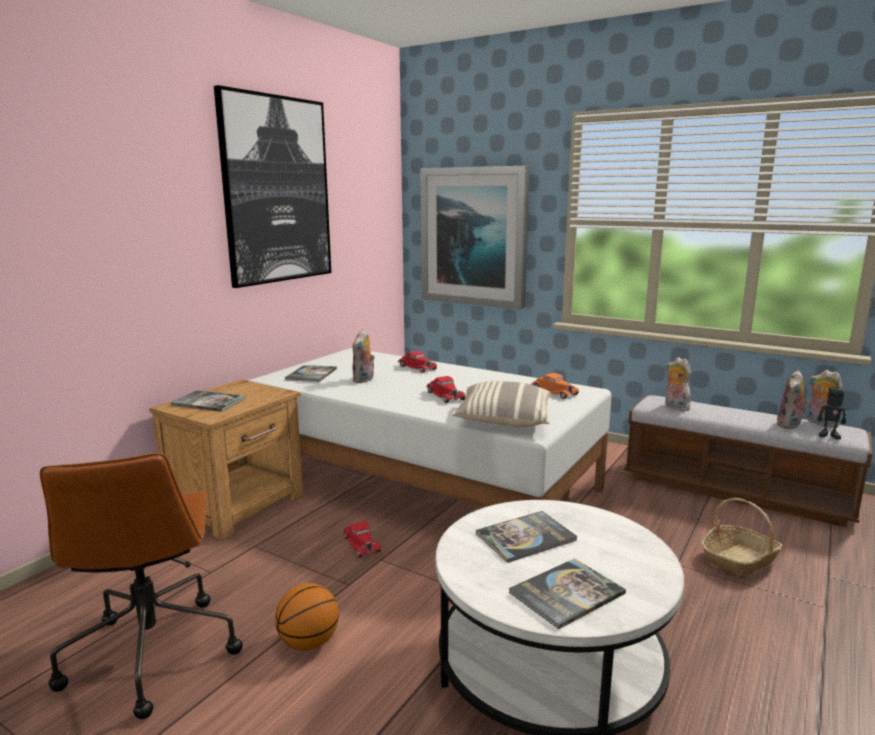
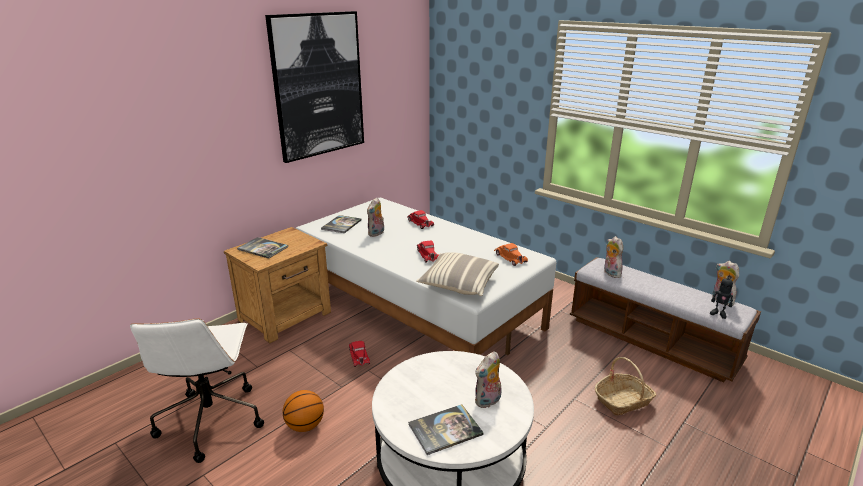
camera: 10 degrees right, 10 degrees up
(151, 652) = (211, 419): brown office chair -> white office chair
(474, 236) = (481, 112): picture -> none
(525, 537) = (439, 382): book -> none
(790, 425) = (693, 300): plush toy -> plush toy (488, 401)

